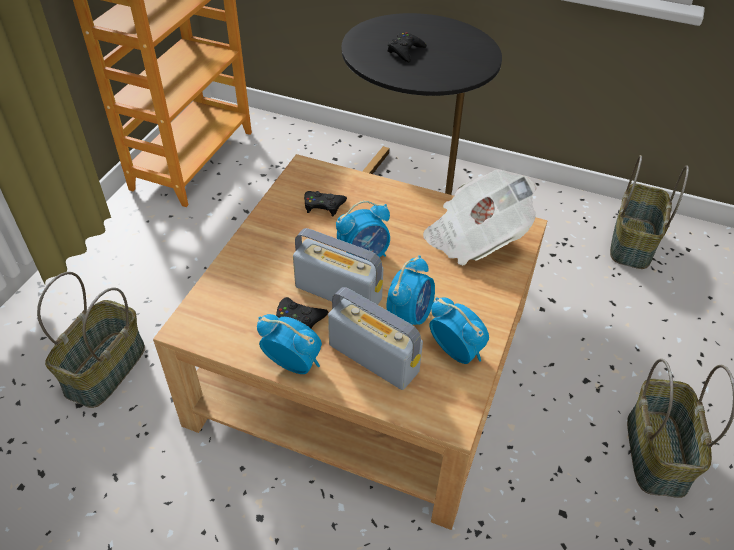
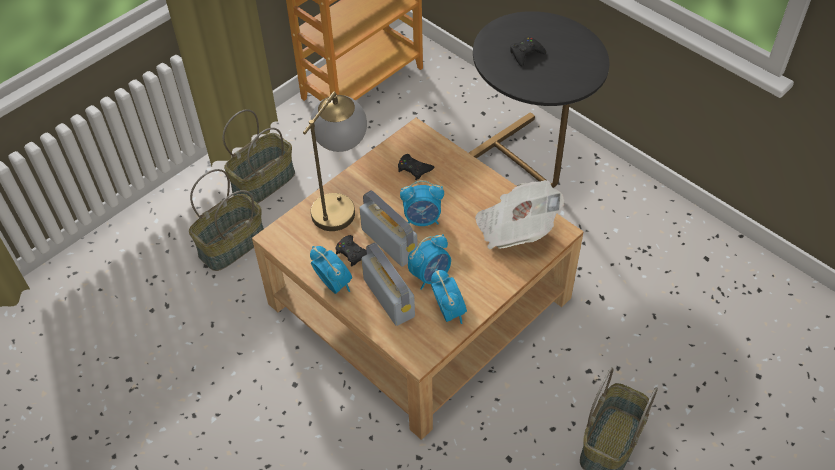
camera: 25 degrees right, 5 degrees up
(253, 264) = (340, 202): none -> table lamp
(631, 241) = (709, 267): basket -> basket (263, 182)

